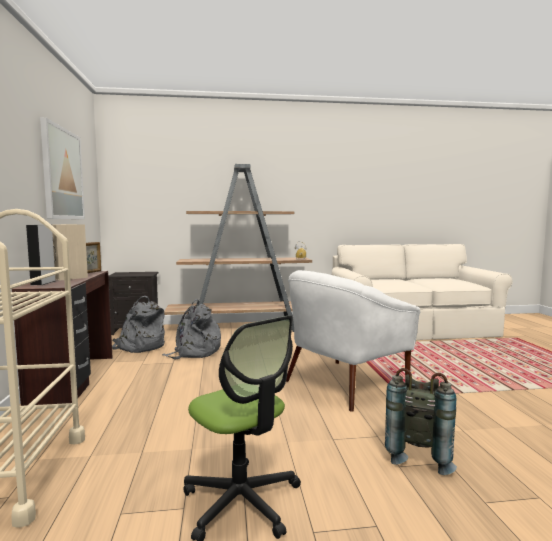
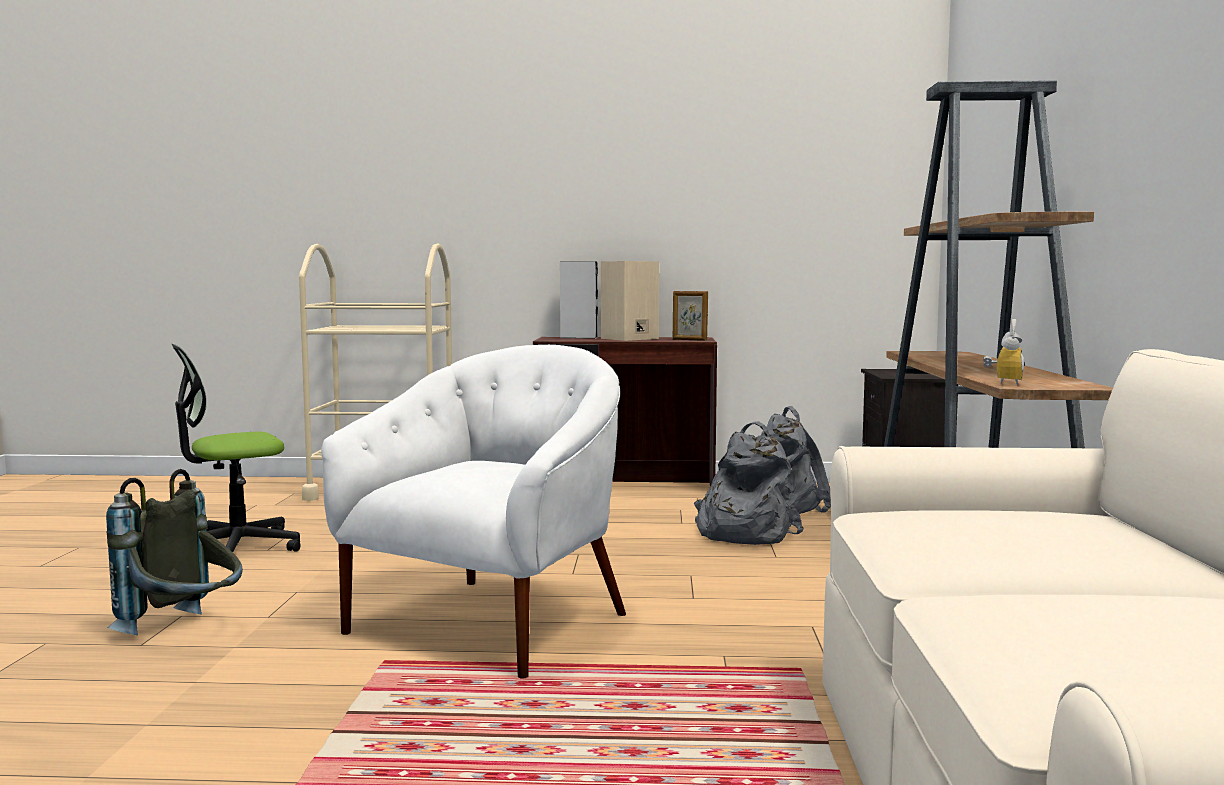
camera: 100 degrees right, 0 degrees up
(62, 174) = (736, 180): picture -> none
(343, 384) = (492, 623): white armchair -> white armchair turned 60 degrees clockwise

